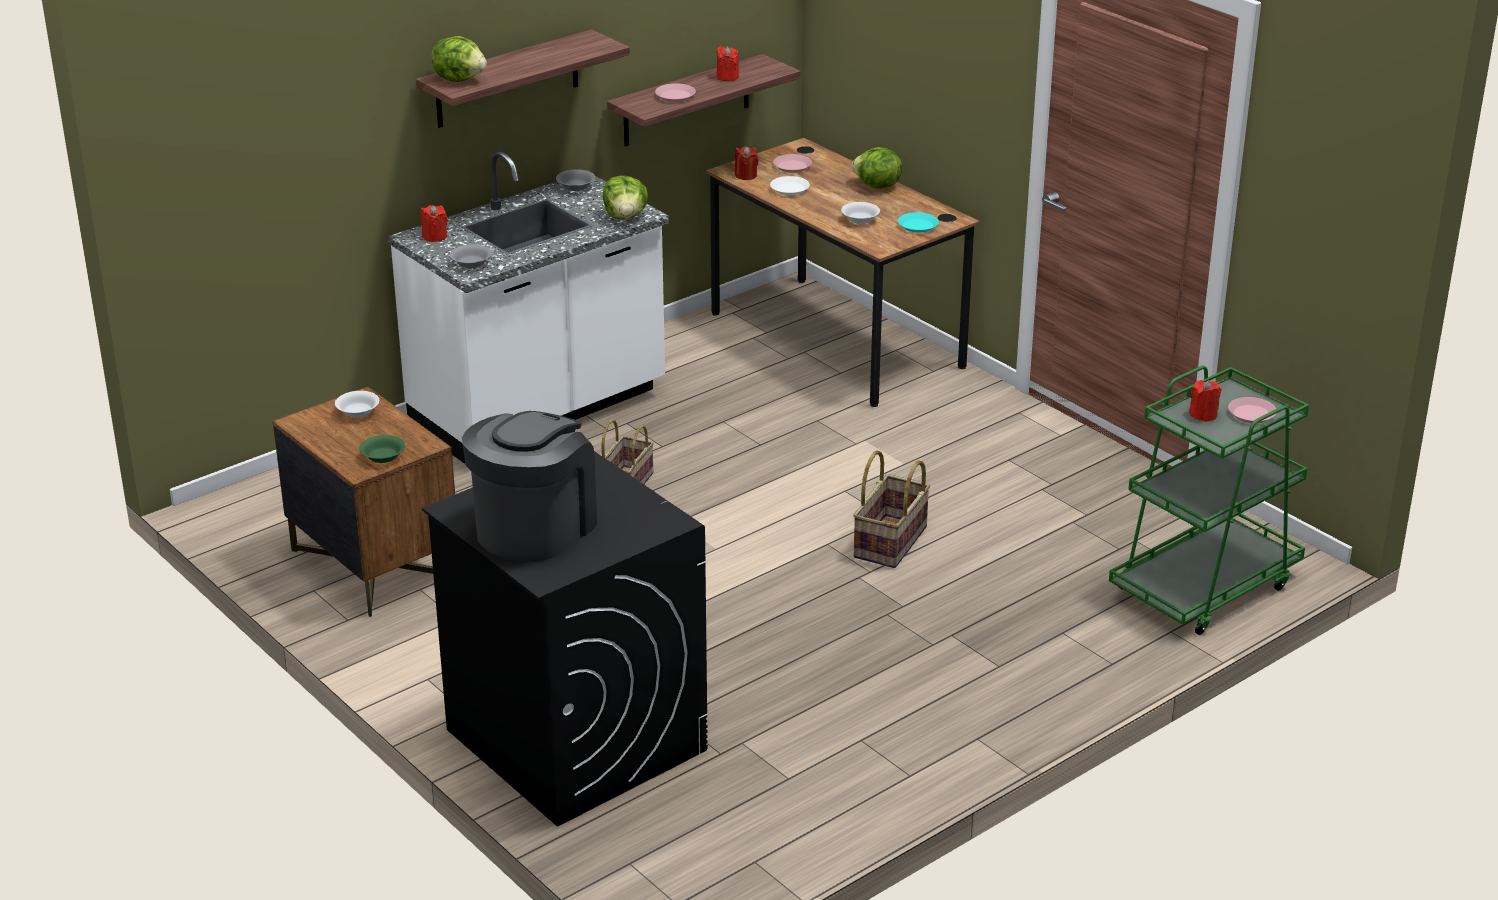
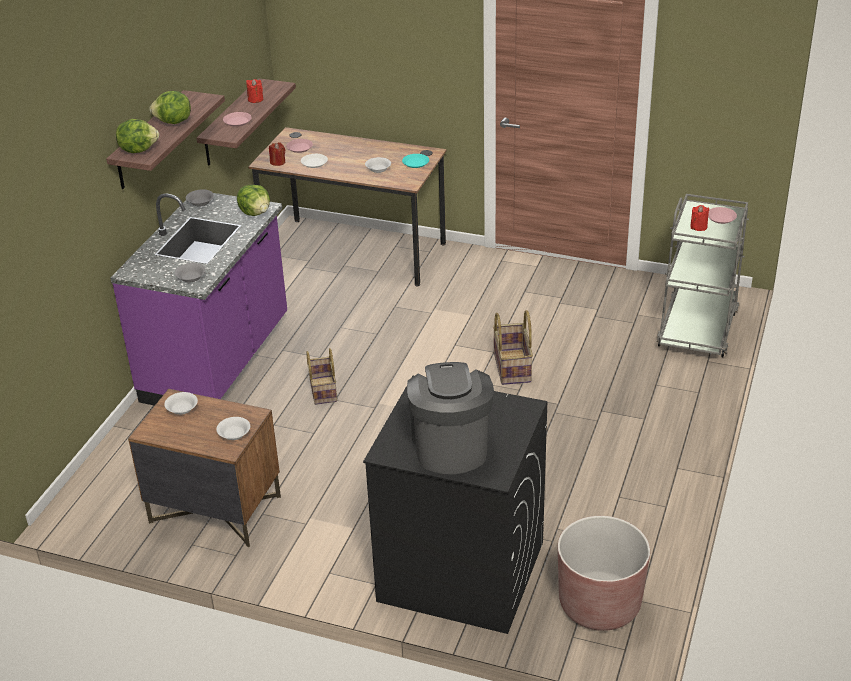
camera: 30 degrees left, 5 degrees up
(384, 457) = (234, 434): green bowl -> white bowl
(434, 236) = (144, 267): red candle -> none
(539, 410) = (218, 362): white counter -> purple counter
(700, 844) = (599, 604): none -> brown planter
(876, 186) = (364, 145): lettuce -> lettuce (173, 122)
(1204, 587) = (697, 328): green cart -> grey cart

